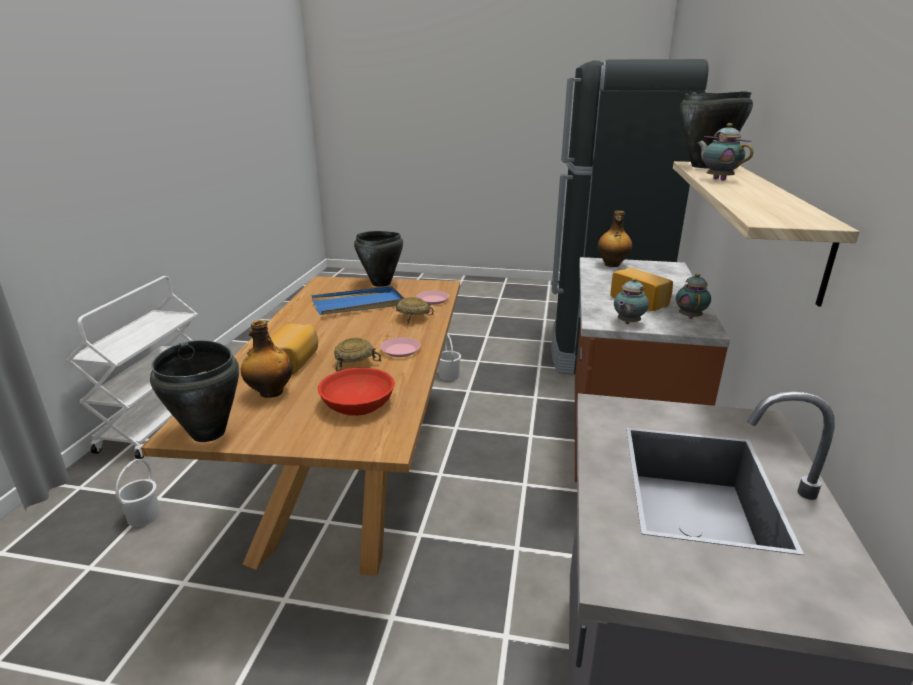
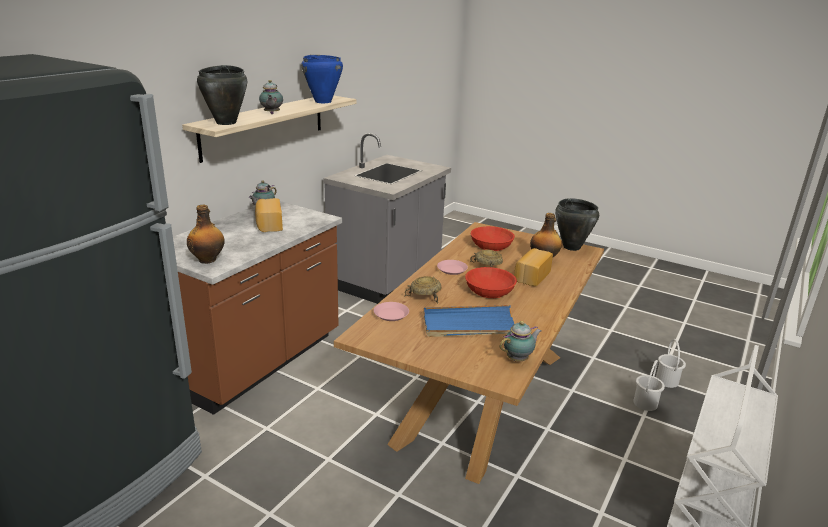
camera: 160 degrees left, 0 degrees up
(346, 335) = (489, 290): none -> red bowl
(381, 283) = (431, 356): black cooking pot -> none
(448, 375) = (332, 493): white bucket -> white bucket (667, 381)
(627, 323) = (309, 214): teapot -> teapot (518, 359)
(760, 207) = (323, 102): none -> blue cooking pot

